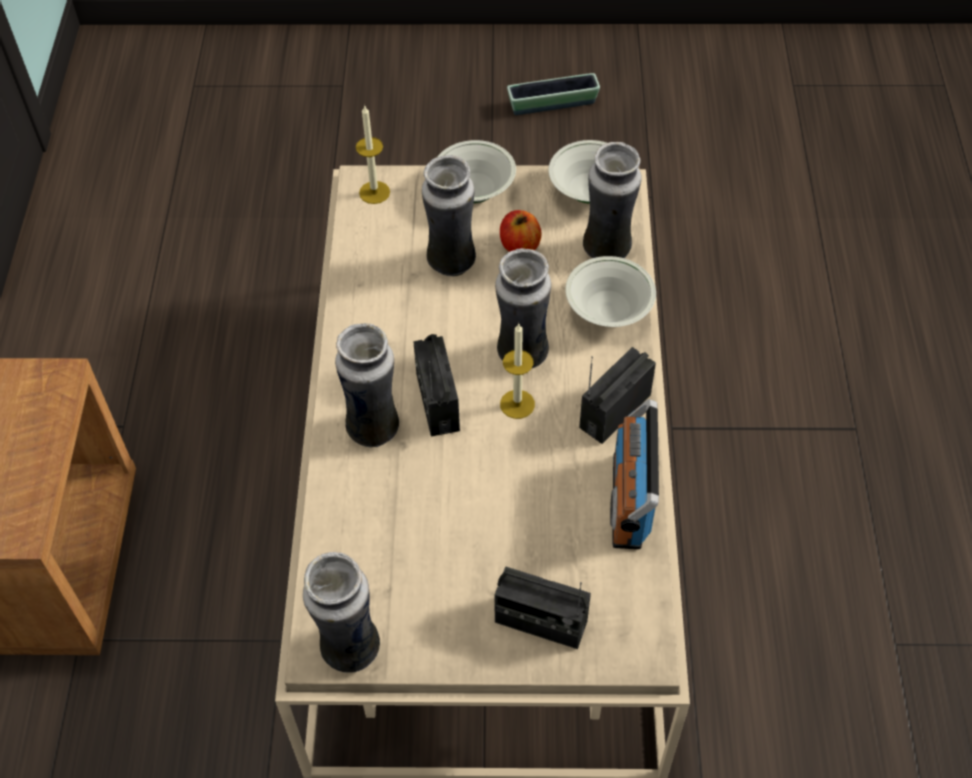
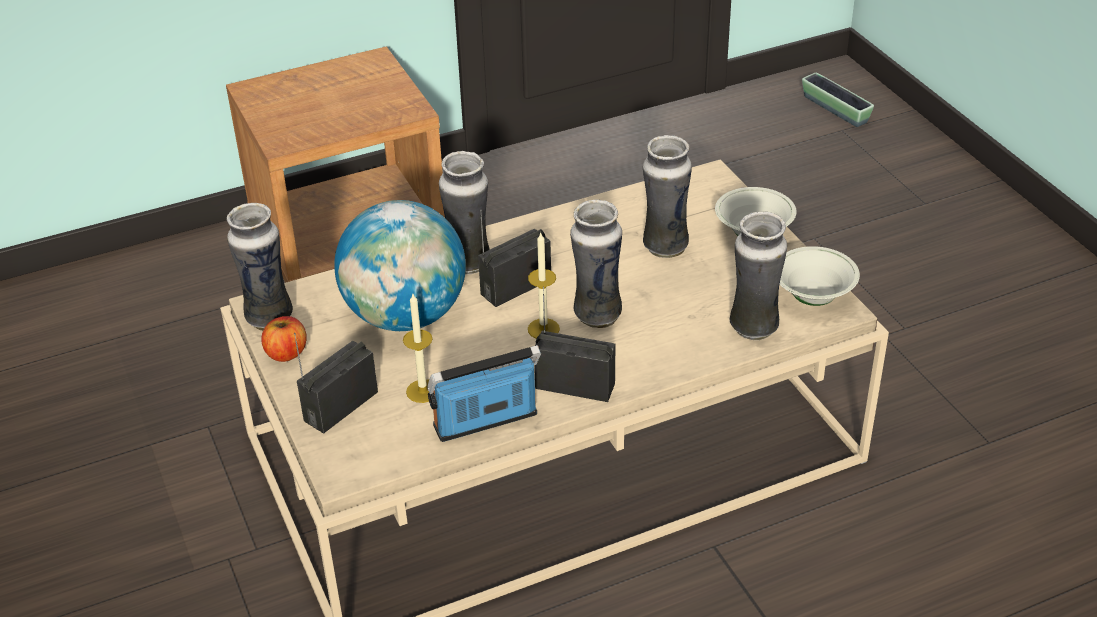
camera: 65 degrees right, 15 degrees down
(374, 192) = (706, 184): candle -> candle (423, 391)
(427, 514) = (406, 316): none -> globe
(519, 245) = (715, 277): apple -> apple (286, 353)
(540, 622) = (340, 406): radio -> radio turned 45 degrees clockwise
(552, 104) = (1040, 334): planter -> planter (835, 109)
(608, 312) = (681, 350): white bowl -> none

